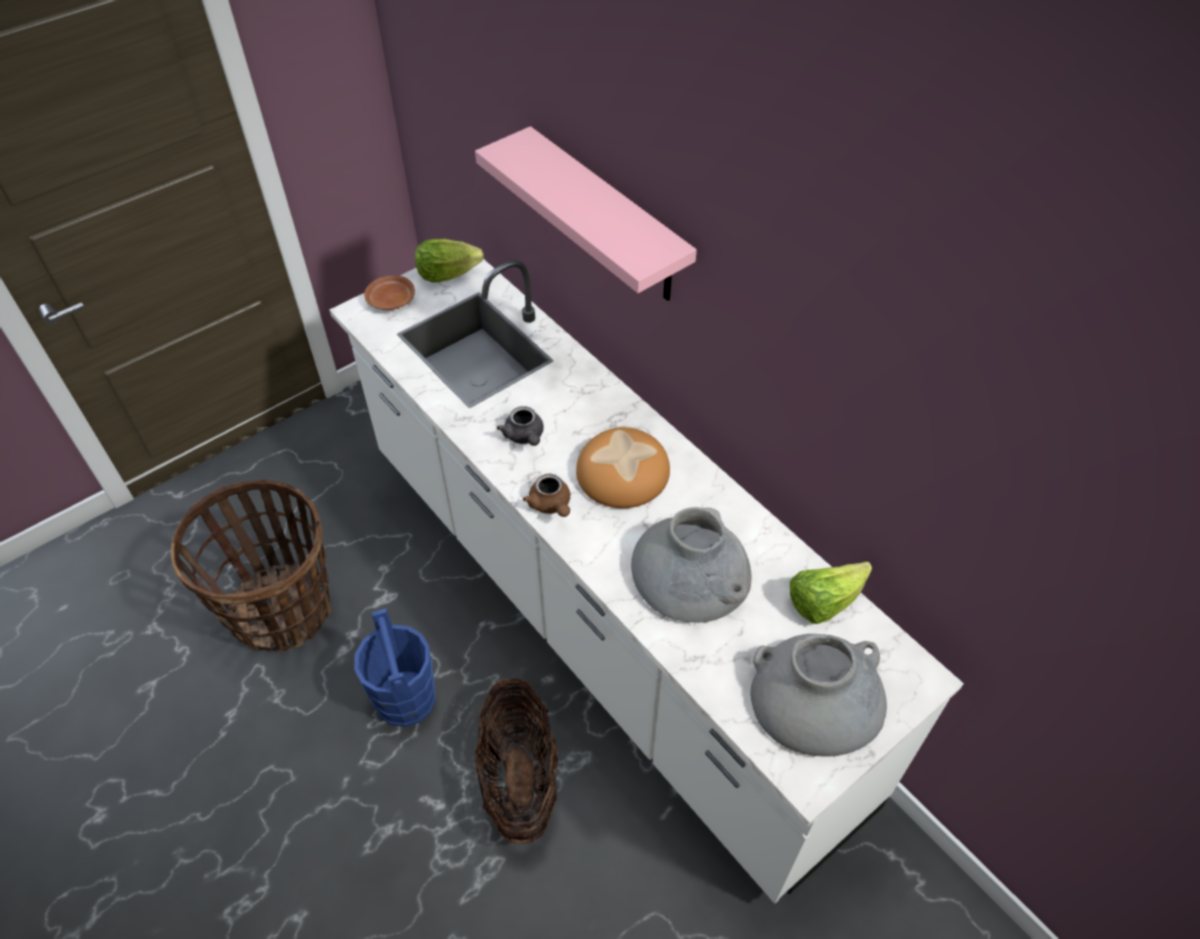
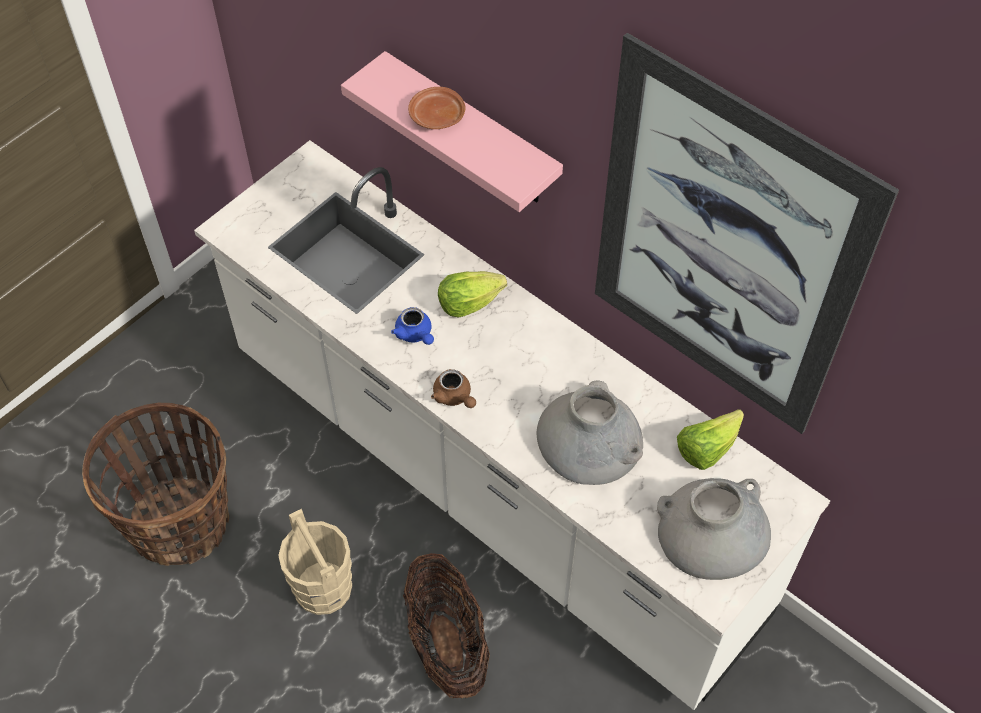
camera: 10 degrees left, 5 degrees up
(391, 300) = (252, 212): brown plate -> brown plate (437, 116)
(405, 699) = (323, 588): blue bucket -> beige bucket
(447, 274) = (299, 176): lettuce -> lettuce (468, 303)
(525, 436) = (415, 334): grey teapot -> blue teapot
(623, 471) = (511, 355): bread -> none
(868, 349) = (723, 248): none -> picture

